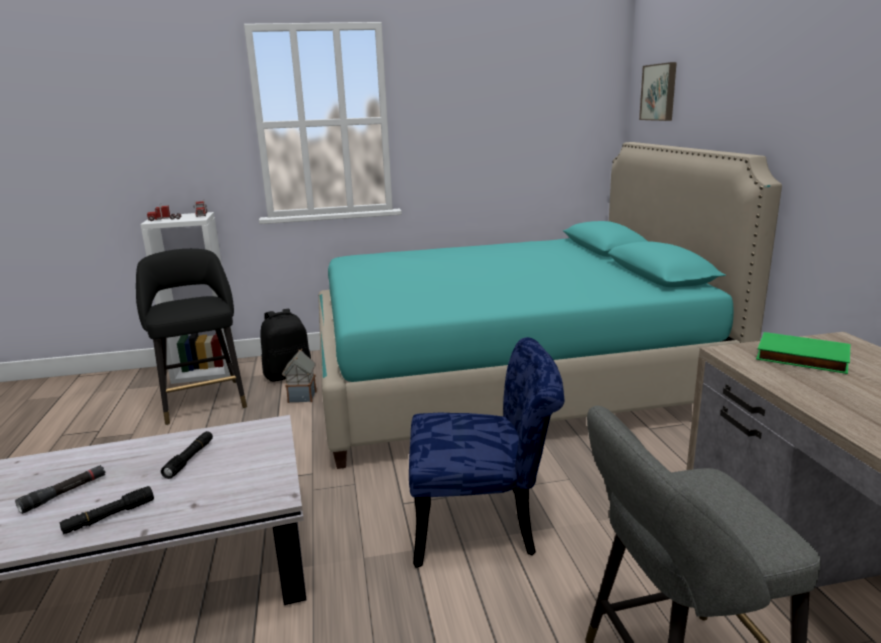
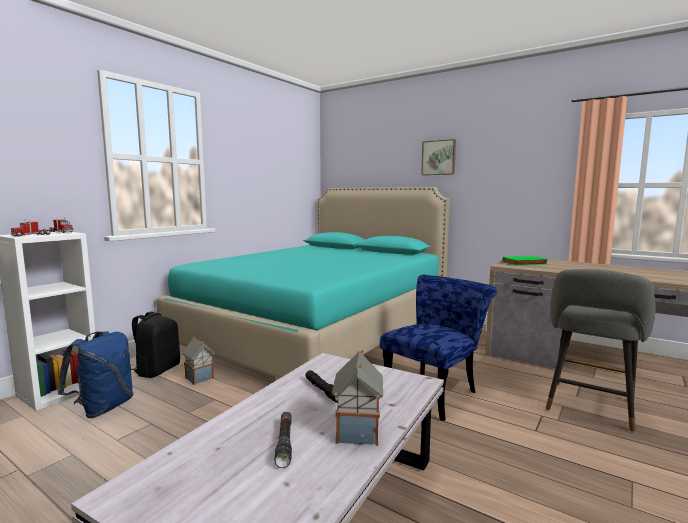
camera: 45 degrees left, 10 degrees down
(109, 517) = (358, 434): black flashlight -> toy house
(203, 399) = (103, 408): black stool -> blue backpack
(659, 92) = (349, 160): picture -> picture (439, 157)

